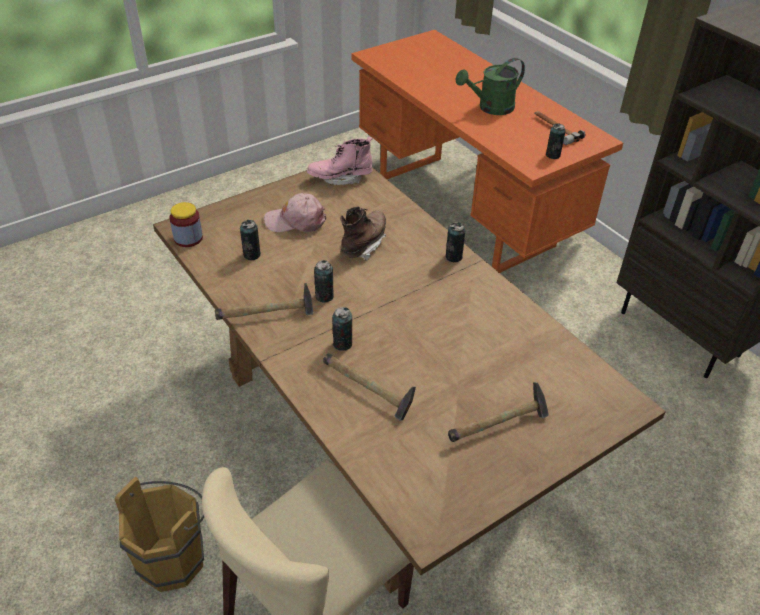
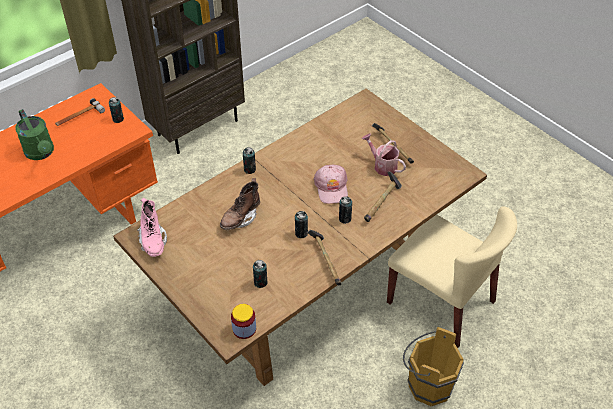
camera: 95 degrees left, 5 degrees up
(296, 220) = (214, 262): pink cap -> pink cap (331, 187)
(363, 244) = (241, 218): brown boot -> brown boot turned 75 degrees counterclockwise
(455, 405) = (382, 165): none -> watering can

